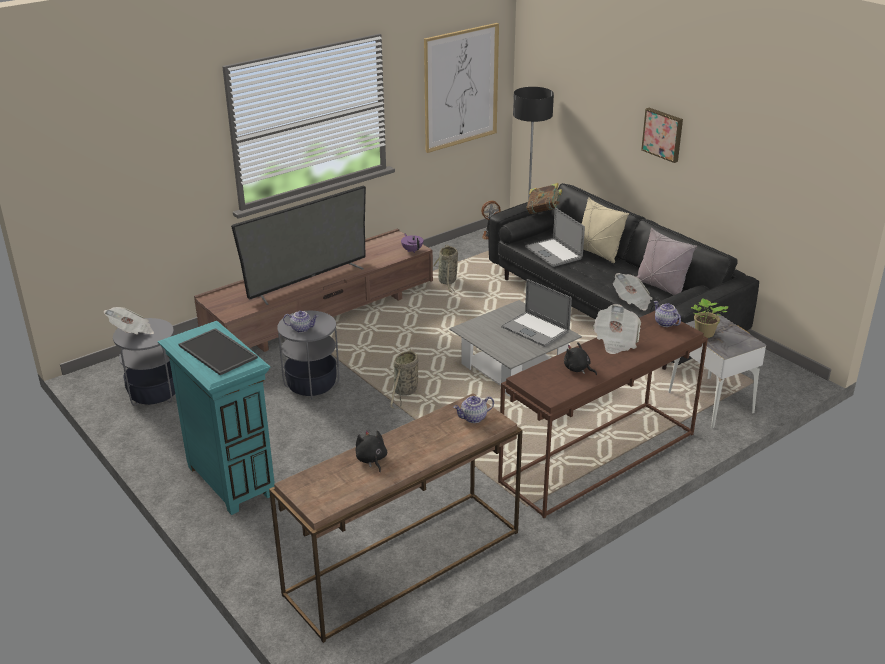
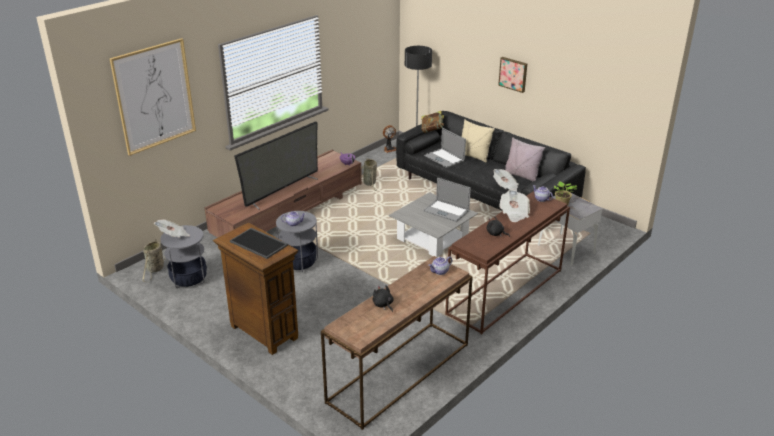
camera: 10 degrees left, 0 degrees up
(229, 481) = (263, 332): turquoise cabinet -> brown cabinet
(405, 392) = (364, 261): basket -> basket (155, 270)
(461, 87) = (367, 48): picture -> picture (154, 96)

